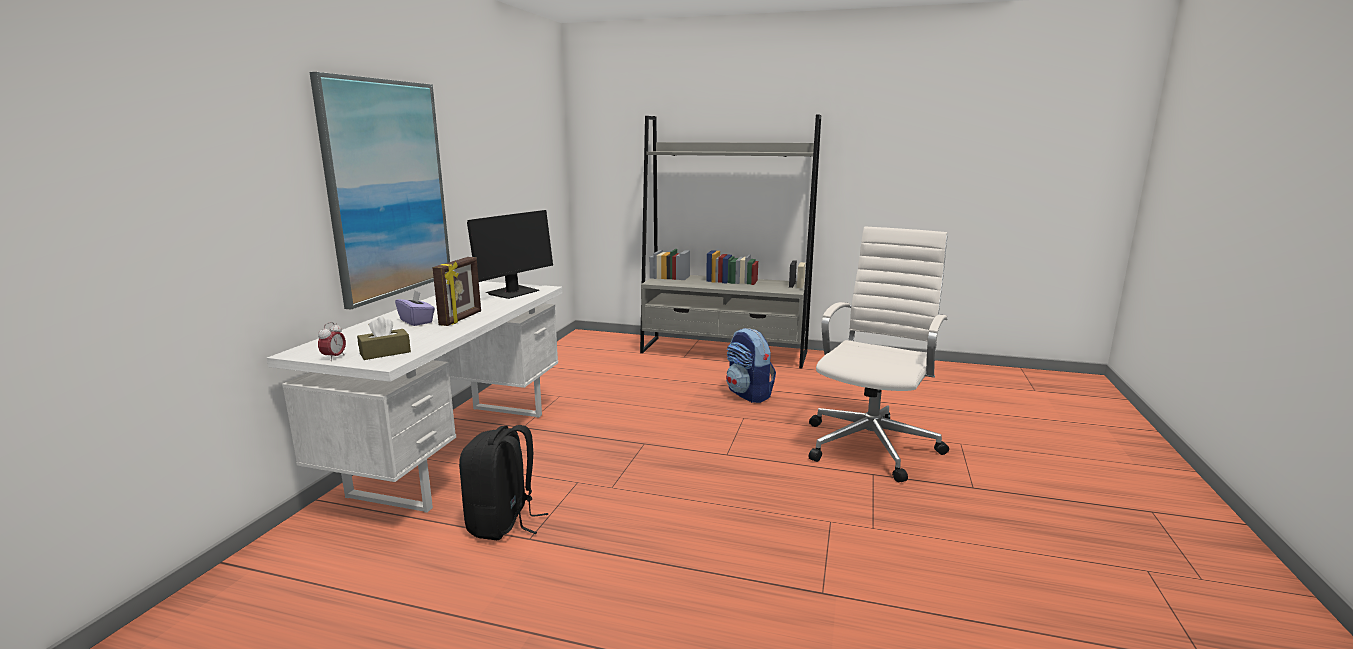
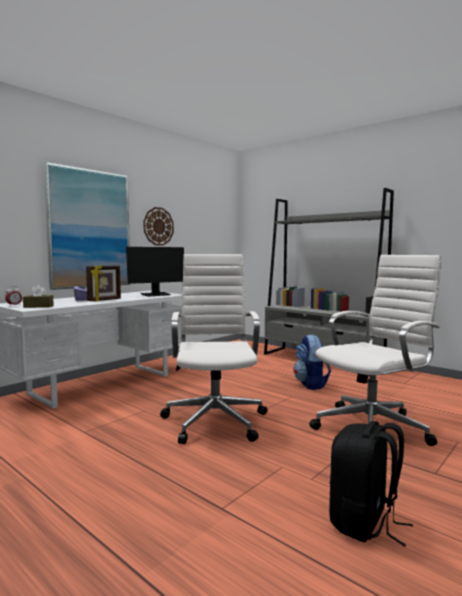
camera: 25 degrees right, 10 degrees down
(474, 168) = (158, 226): none -> wall clock
(503, 523) = (81, 421): black backpack -> black backpack (364, 523)
(689, 475) = (215, 420): none -> white office chair

